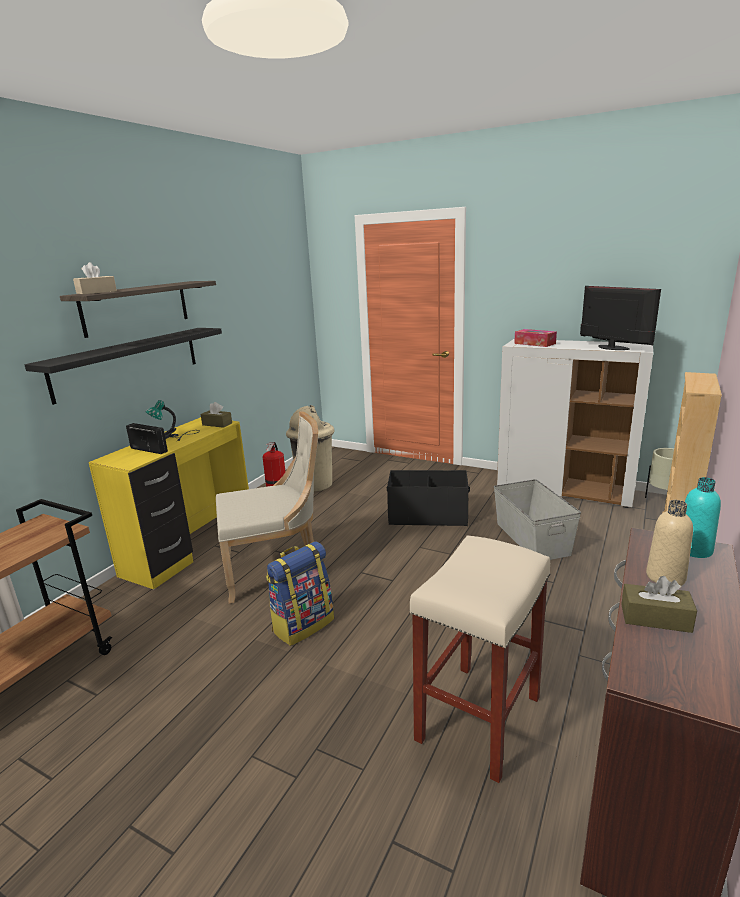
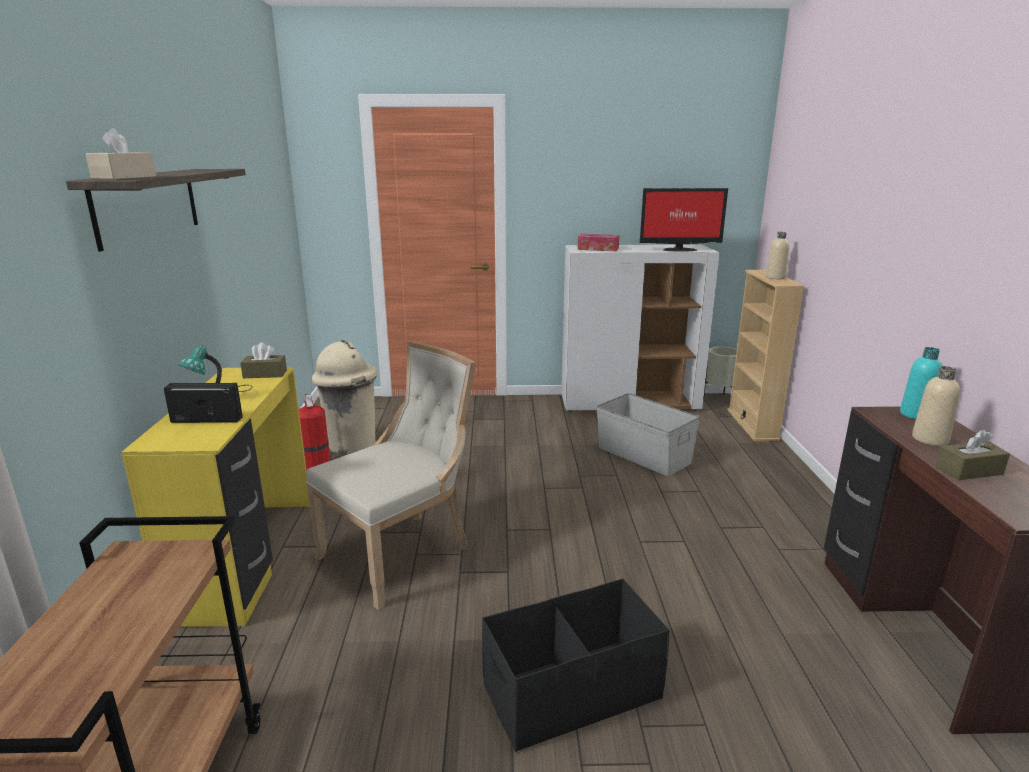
camera: 30 degrees left, 0 degrees up
(128, 362) = (146, 290): black shelf -> none
(303, 624) = (497, 604): backpack -> none
(428, 515) = (521, 454): black storage box -> black storage box (571, 692)
(478, 716) = (754, 632): beige stool -> none
(613, 348) = (678, 249): monitor -> monitor turned 150 degrees clockwise
(702, 383) = (775, 277): none -> beige bottle

